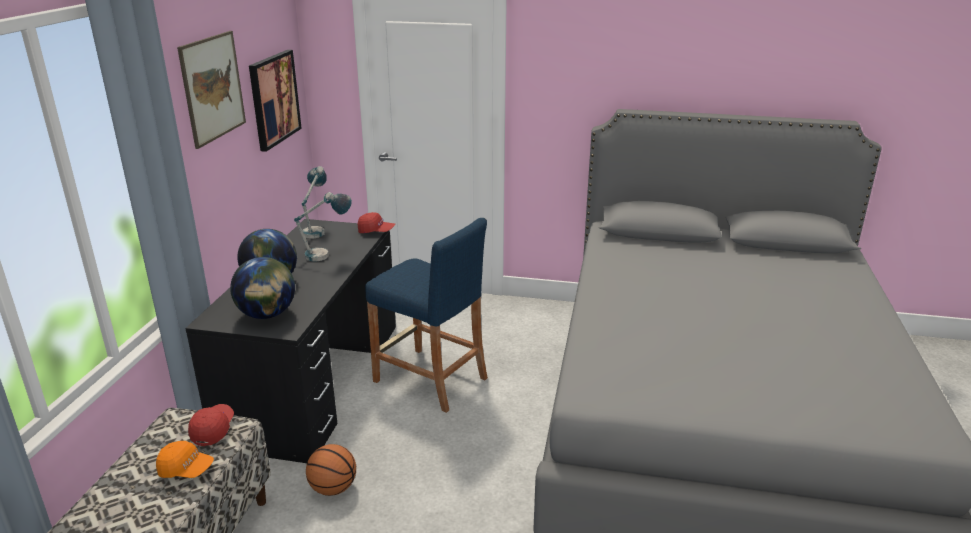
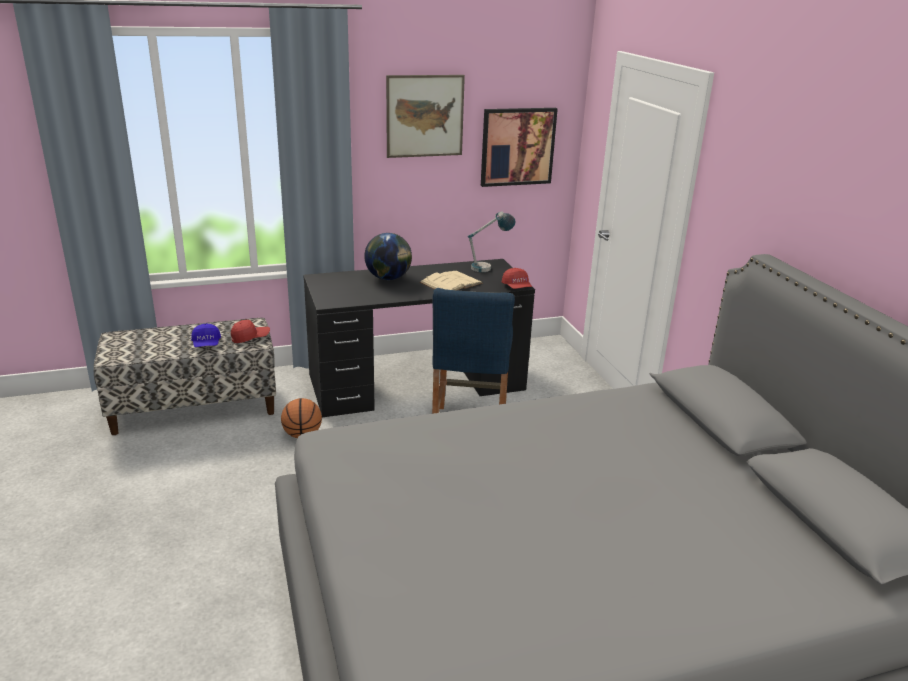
camera: 60 degrees right, 0 degrees up
(186, 469) = (206, 344): orange cap -> blue cap
(267, 314) = (342, 291): globe -> none
(327, 255) = (451, 283): table lamp -> beige book

